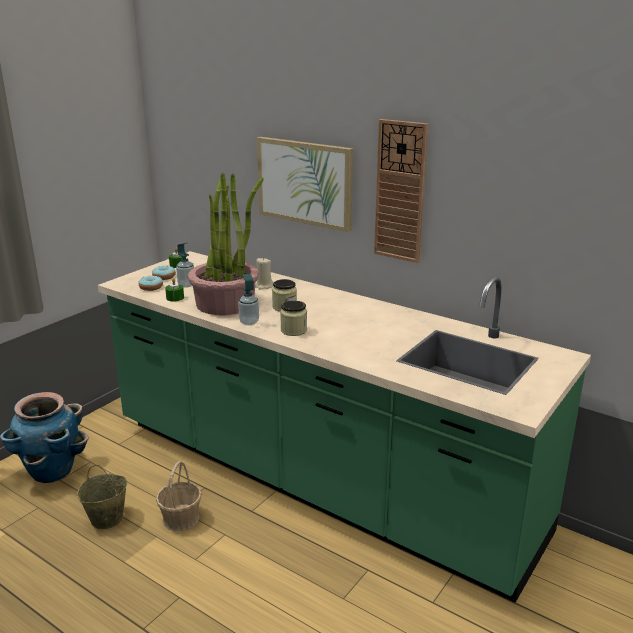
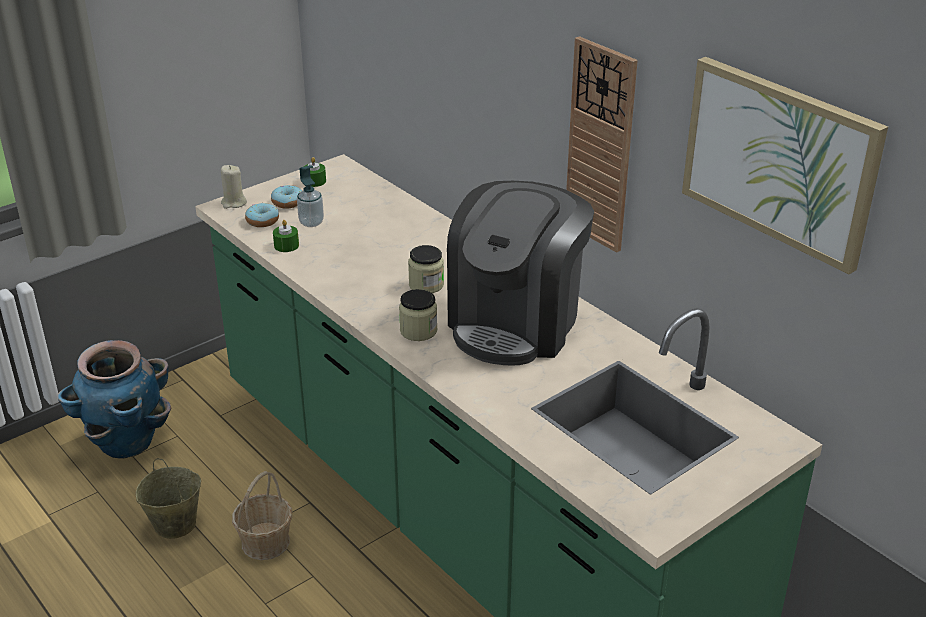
camera: 15 degrees right, 10 degrees up
(226, 303) = (350, 265): potted plant -> none
(249, 322) = (365, 306): soap dispenser -> none
(264, 286) = (416, 239): beige candle -> beige candle (233, 203)
(305, 182) = (484, 98): picture -> picture (779, 161)
(357, 319) = (516, 322): none -> coffee machine

